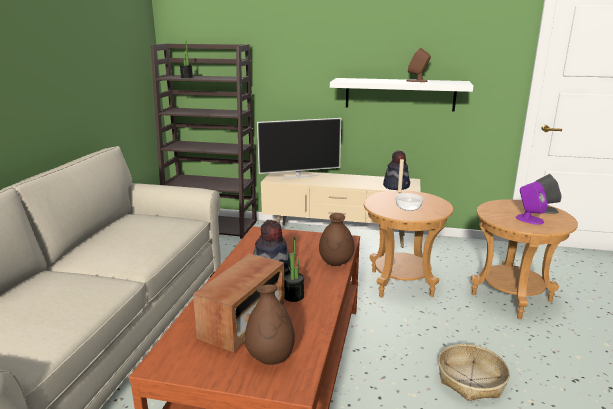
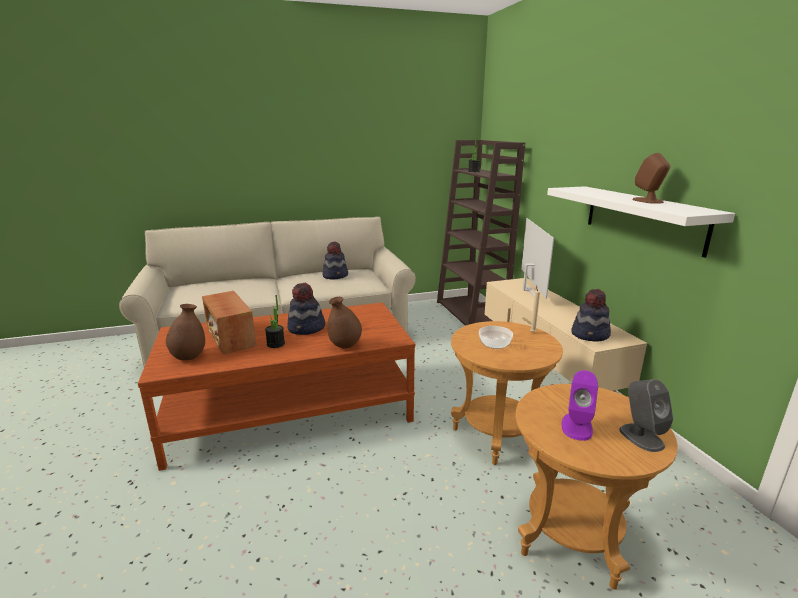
camera: 60 degrees right, 0 degrees up
(129, 230) = (335, 276): none -> hat
(243, 321) = (230, 338): radio -> radio turned 60 degrees clockwise
(299, 176) = (527, 290): television -> television turned 135 degrees counterclockwise
(471, 380) = (355, 527): basket -> none

